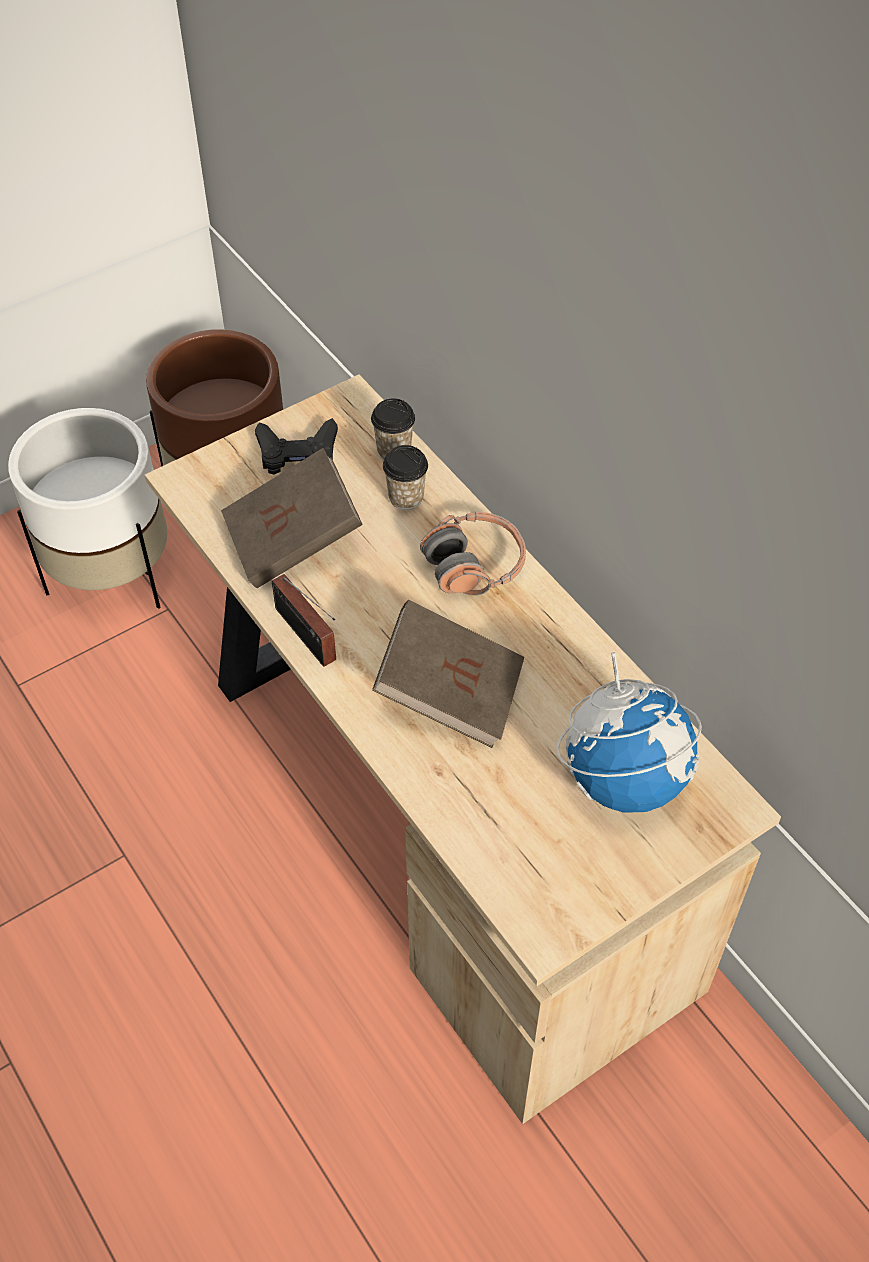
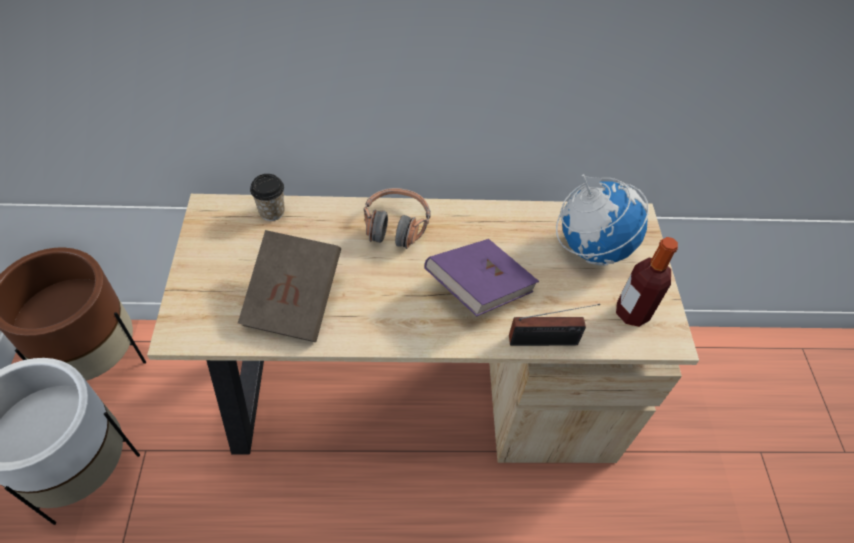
camera: 60 degrees left, 0 degrees up
(297, 453) = (222, 259): black game controller -> none
(307, 638) = (380, 337): radio -> radio (547, 341)
(406, 497) = (314, 227): cup -> none
(450, 693) = (479, 289): brown book -> purple book
(551, 871) = (632, 313): none -> bottle

